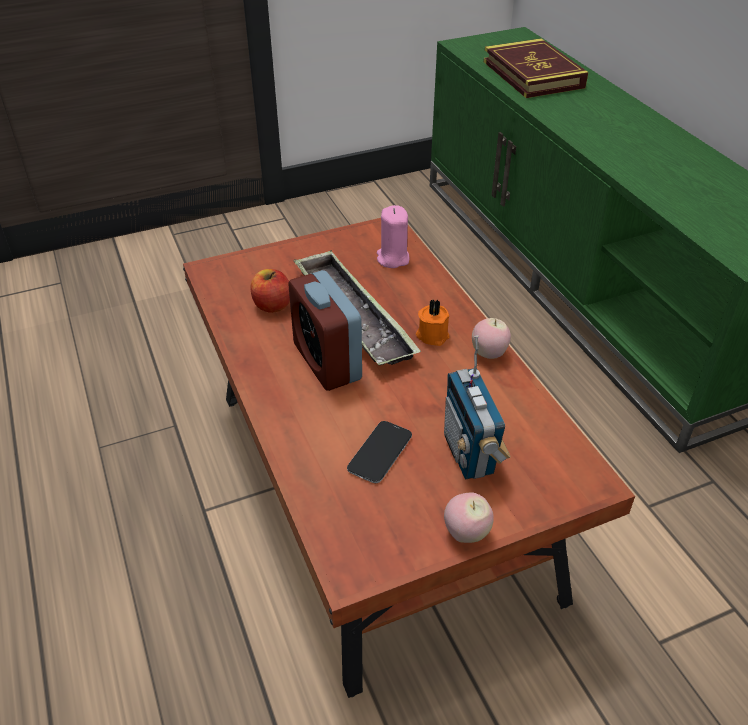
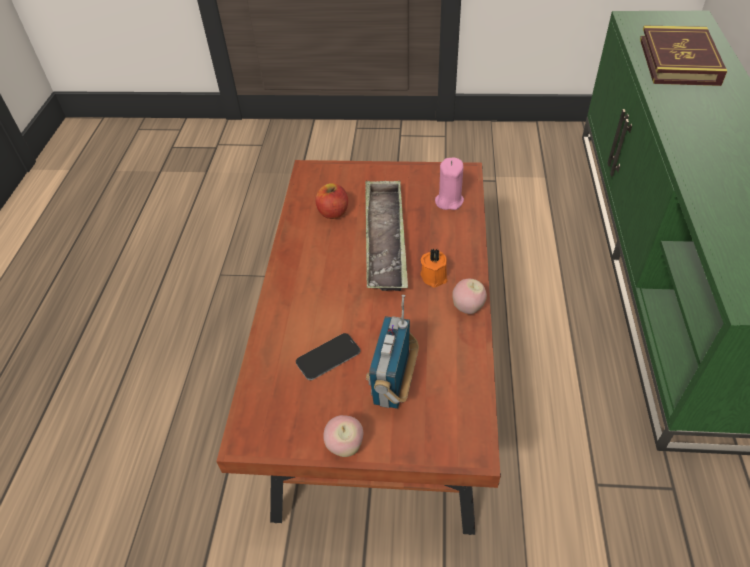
camera: 30 degrees right, 5 degrees up
(327, 362) = (340, 271): alarm clock -> none

